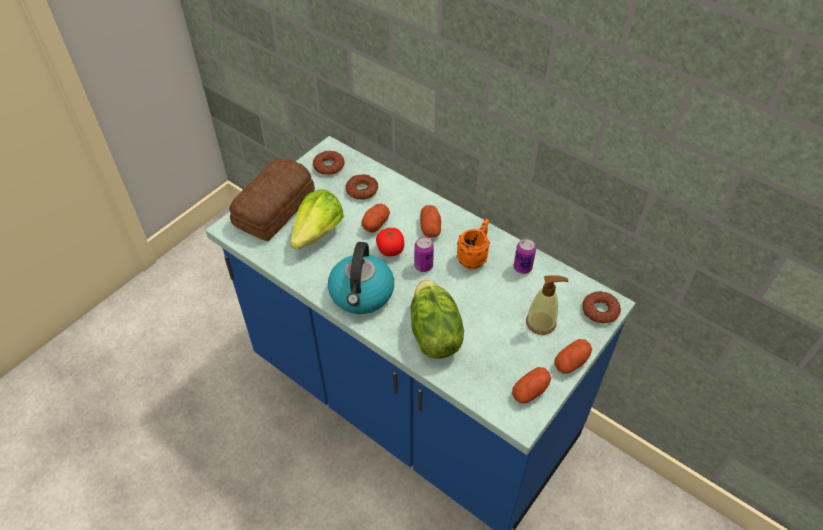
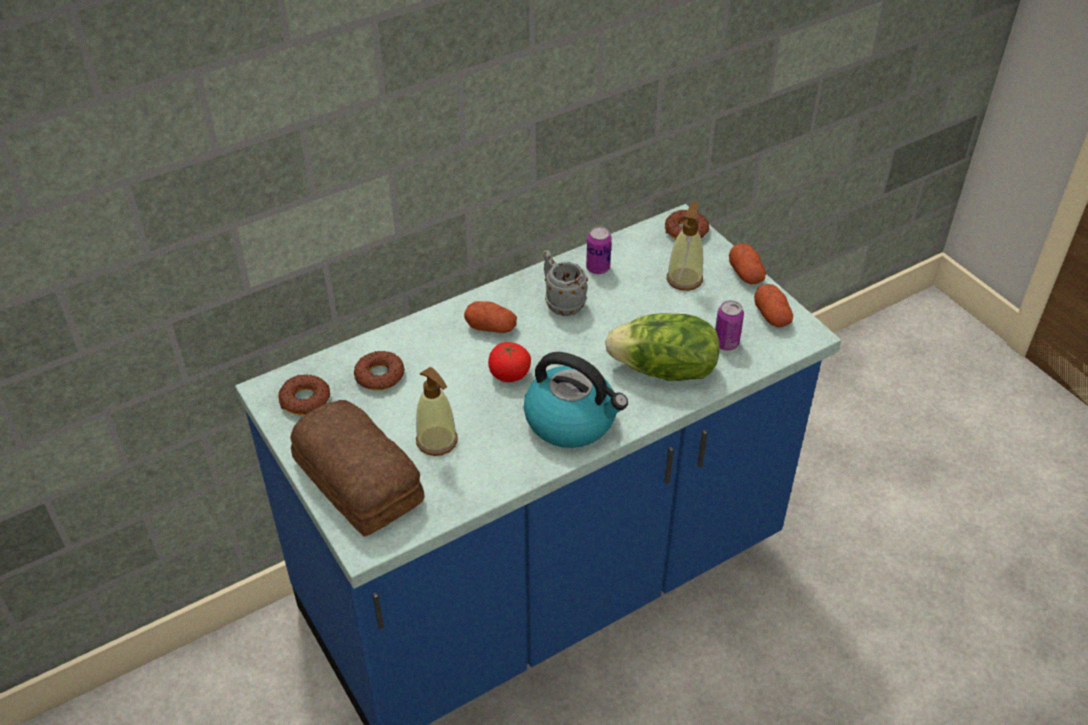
camera: 70 degrees left, 5 degrees down
(318, 233) = (437, 441): lettuce -> soap dispenser
(375, 223) = (453, 377): potato -> none
(423, 266) = (553, 351): can -> can (726, 343)
(474, 257) = (561, 302): orange mug -> grey mug

